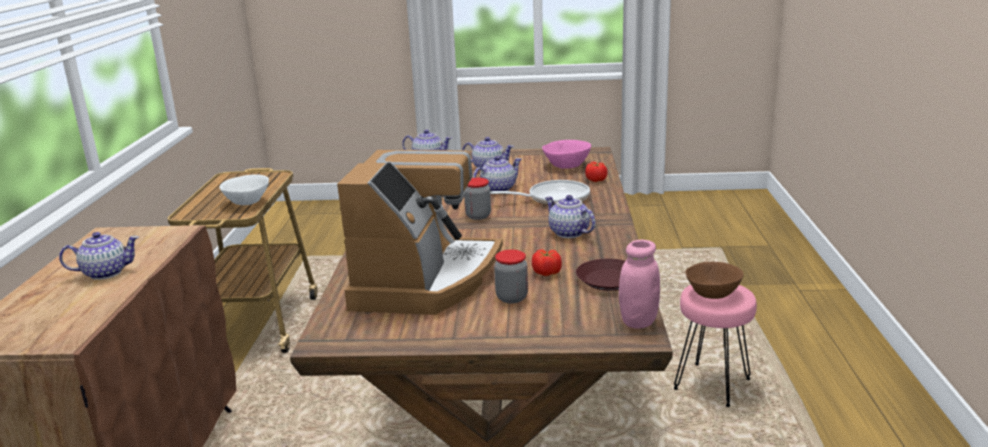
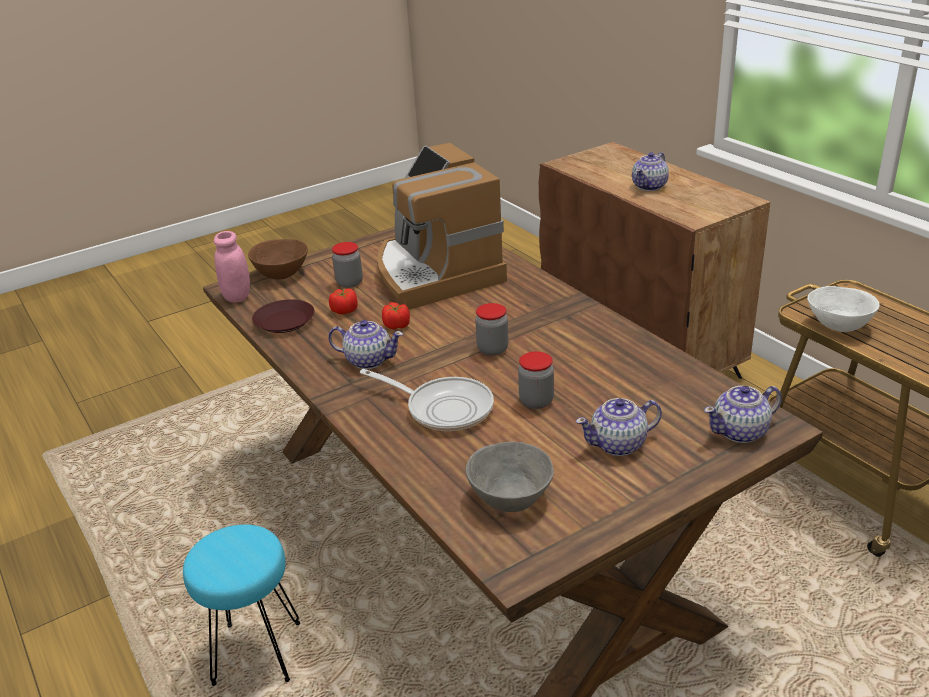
camera: 145 degrees right, 10 degrees up
(497, 189) = (536, 401): teapot -> jar
(553, 199) = (443, 408): frying pan -> frying pan turned 105 degrees counterclockwise
(566, 165) = (511, 497): pink bowl -> grey bowl
(596, 180) = (428, 473): tomato -> tomato (397, 326)
(712, 293) = (238, 549): brown bowl -> brown bowl (282, 273)
(712, 386) = (256, 653): pink stool -> turquoise stool

